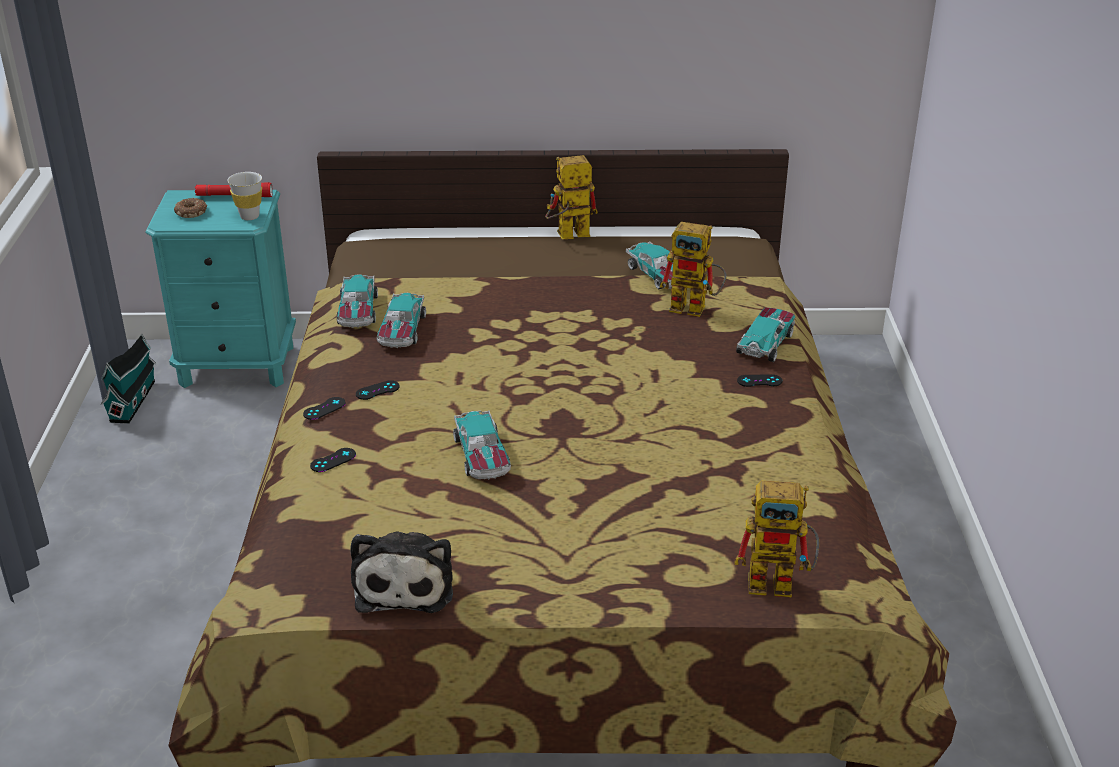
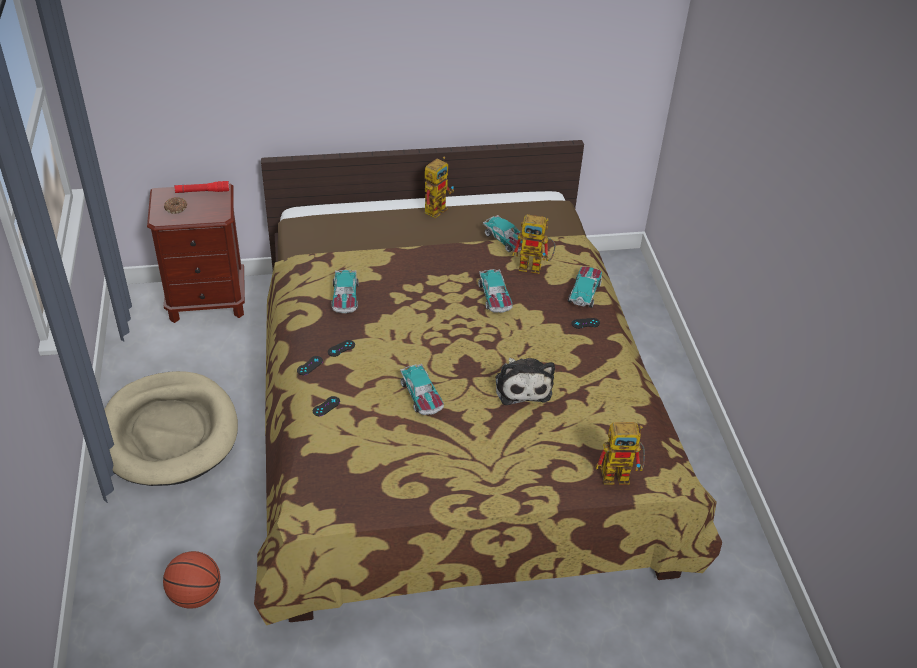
camera: 10 degrees left, 10 degrees up
(103, 741) = (195, 595): none -> basketball
(134, 400) = (141, 335): toy house -> none
(134, 521) = (169, 432): none -> beige dog bed
(237, 365) = (207, 302): turquoise nightstand -> brown nightstand
(249, 216) = (219, 209): white cup -> none
(357, 311) = (311, 283): toy car -> toy car (495, 297)
(405, 583) = (395, 495): plush toy -> plush toy (522, 386)
(567, 236) = (437, 207): toy robot -> toy robot turned 150 degrees clockwise

